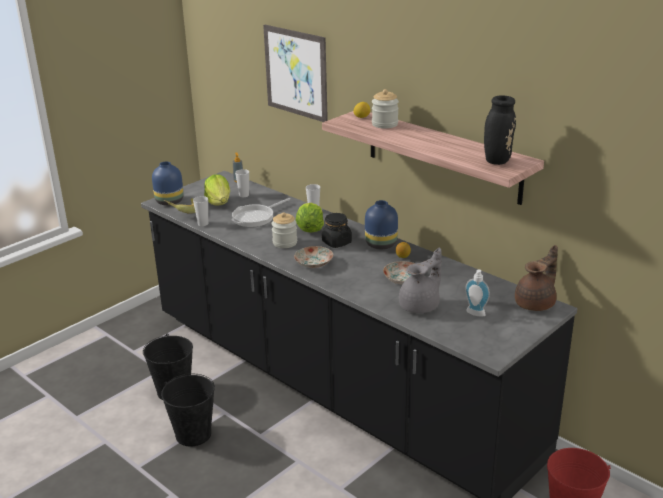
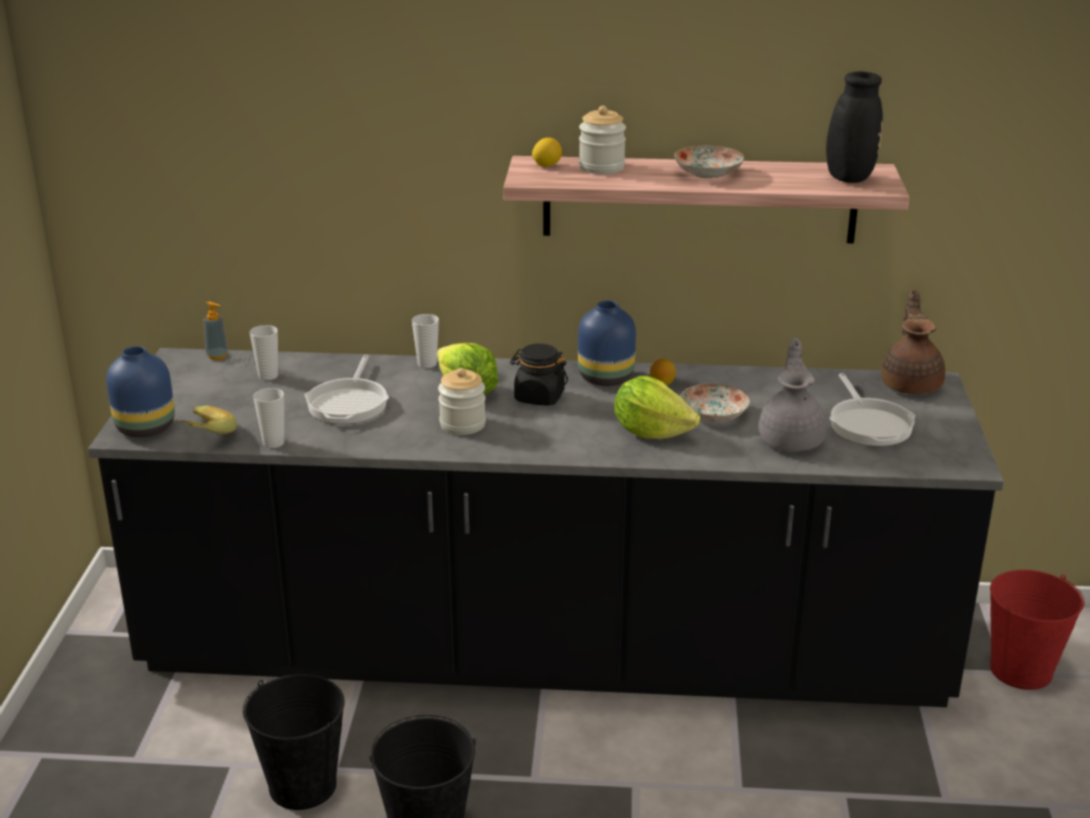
camera: 40 degrees left, 0 degrees up
(219, 202) = (242, 400): lettuce -> lettuce (651, 432)
(296, 73) = (354, 116): picture -> none
(314, 264) = (558, 439): plate -> plate (709, 174)
(474, 314) = (869, 424): soap dispenser -> frying pan

